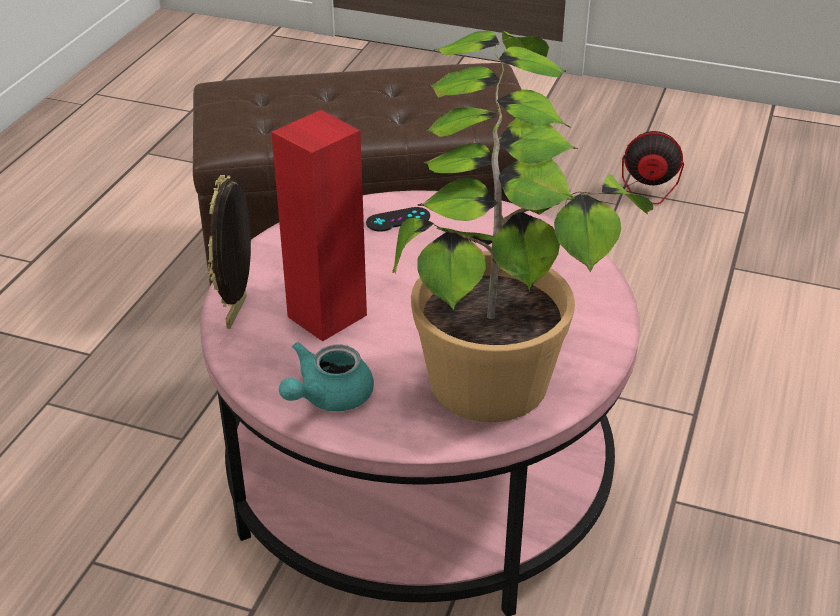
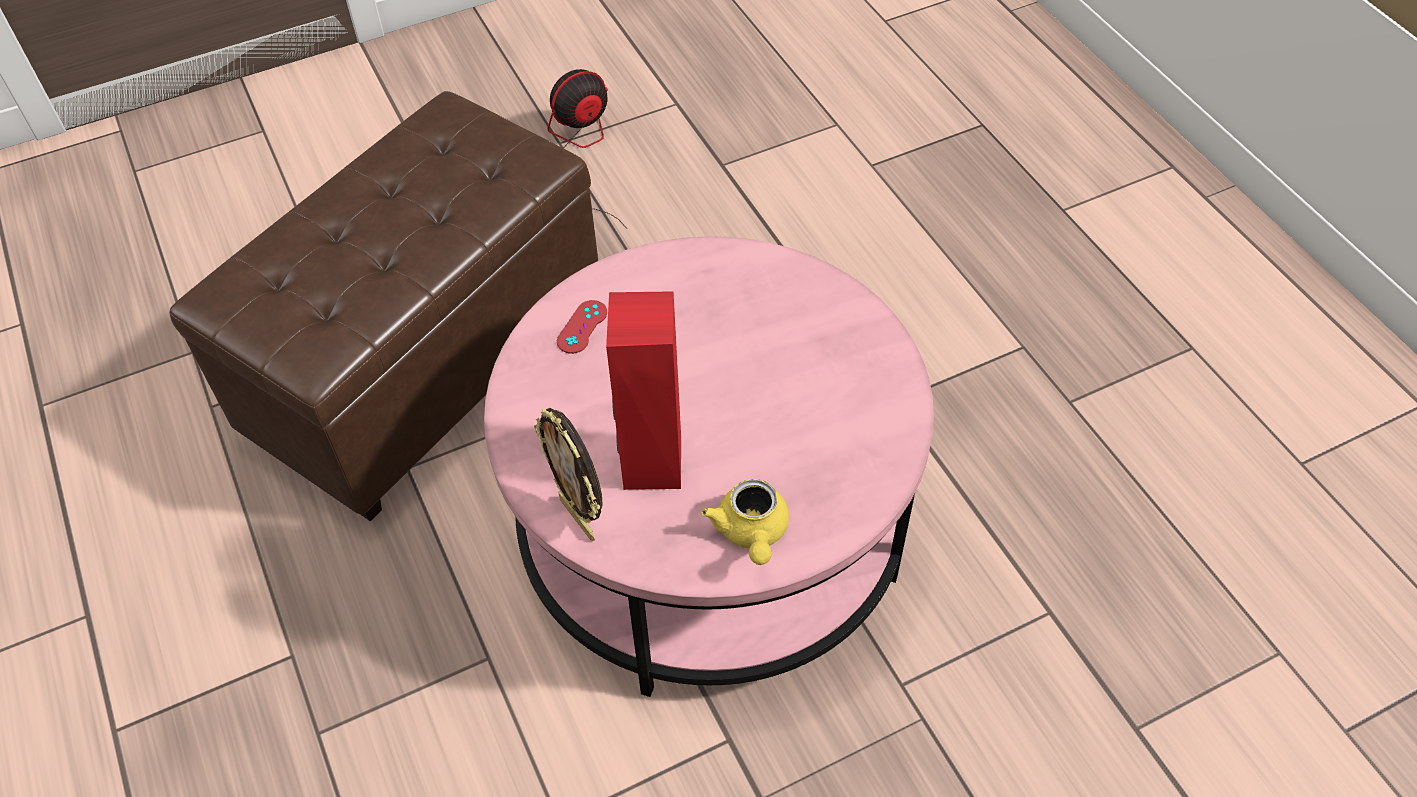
camera: 45 degrees left, 15 degrees up
(328, 397) = (751, 533): turquoise teapot -> yellow teapot
(398, 220) = (582, 327): black game controller -> red game controller
(497, 342) = (802, 384): potted plant -> none

